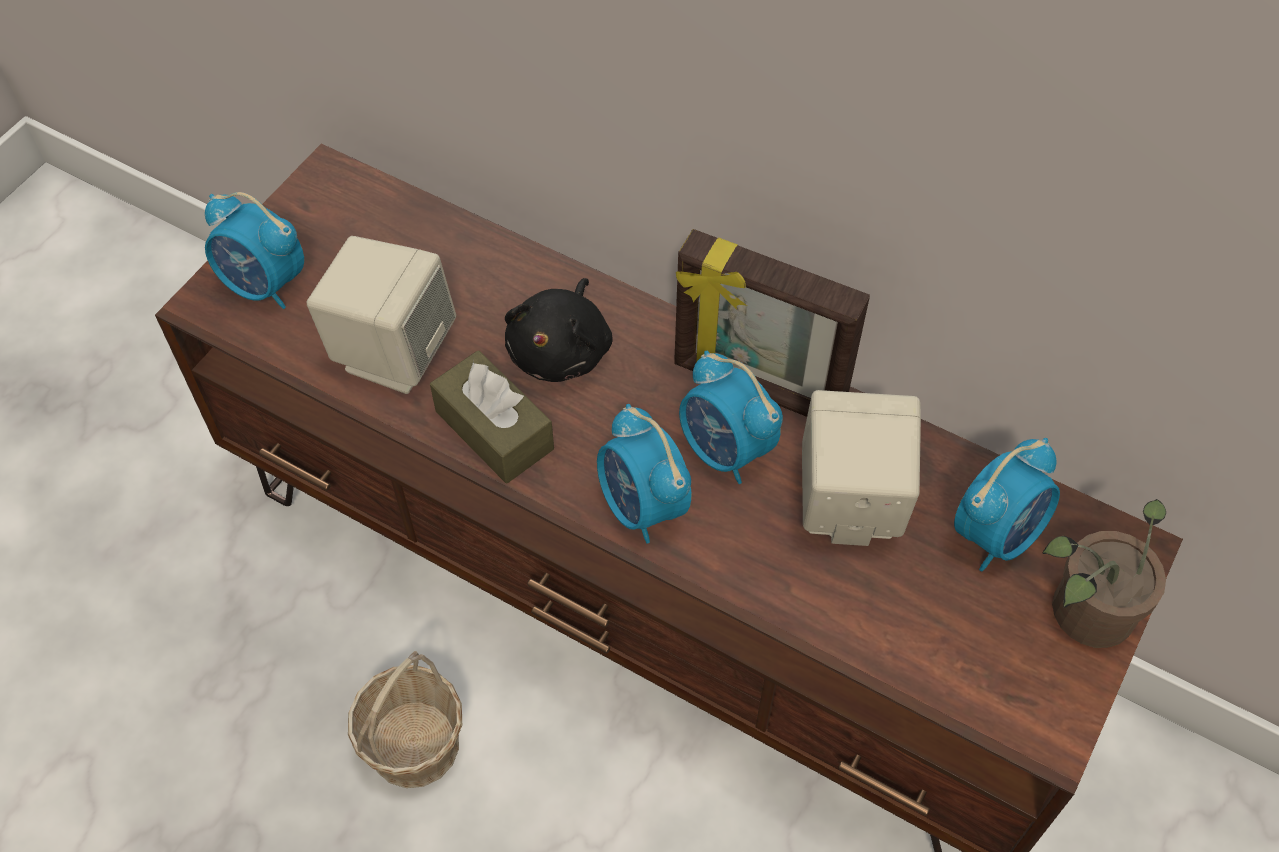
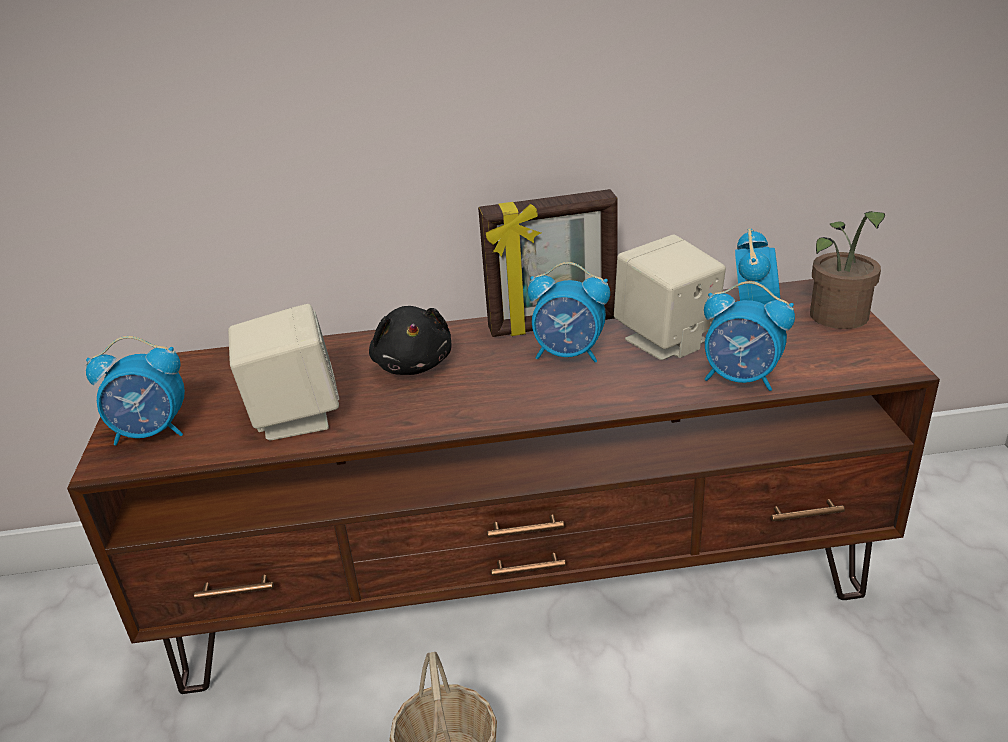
camera: 35 degrees left, 25 degrees down
(494, 430) = (412, 415): brown tissue box -> none
(642, 506) = (552, 398): alarm clock -> alarm clock (741, 379)

